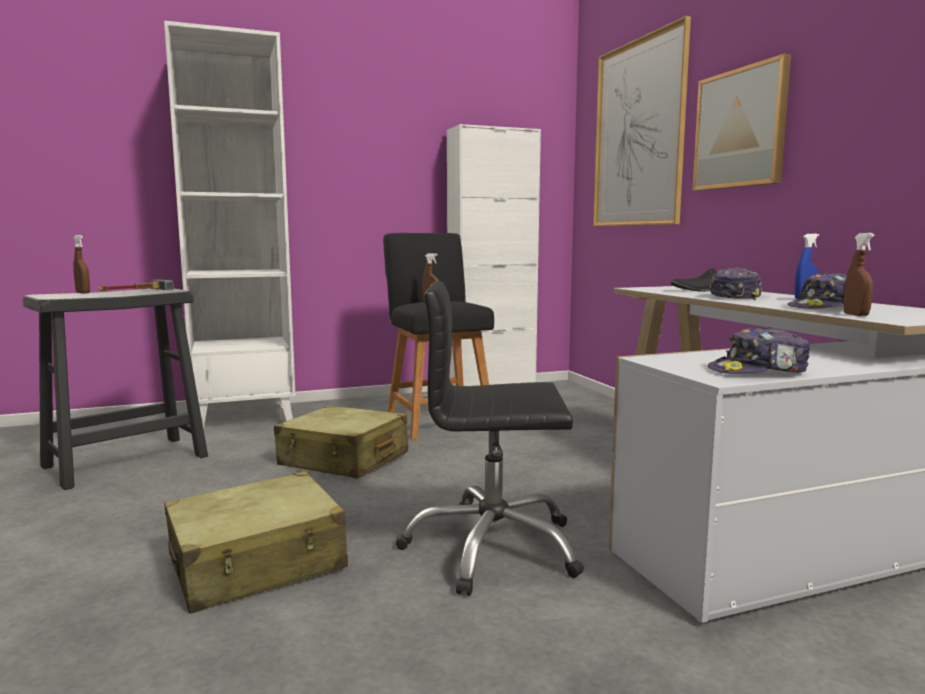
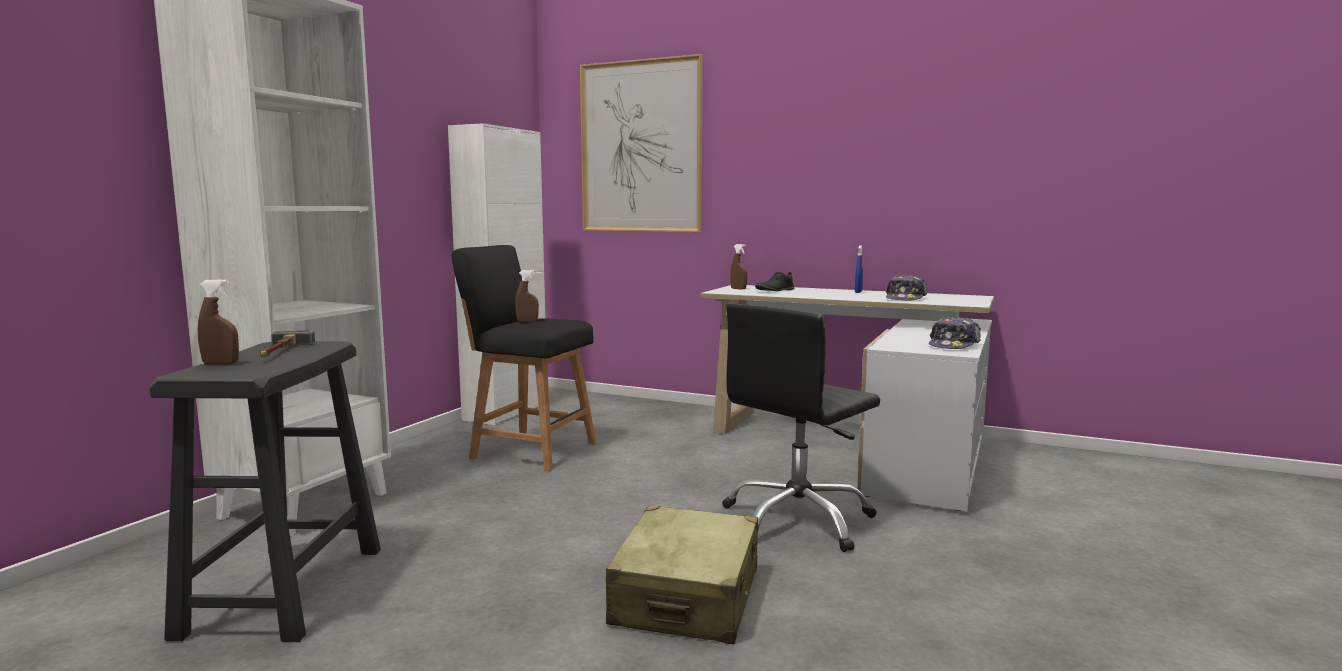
camera: 45 degrees left, 0 degrees up
(343, 460) = (535, 506): beige suitcase -> none
(733, 297) = (820, 294): cap -> none
(740, 129) = (765, 158): picture -> none
(855, 315) = (940, 302): brown spray bottle -> brown spray bottle (738, 289)

